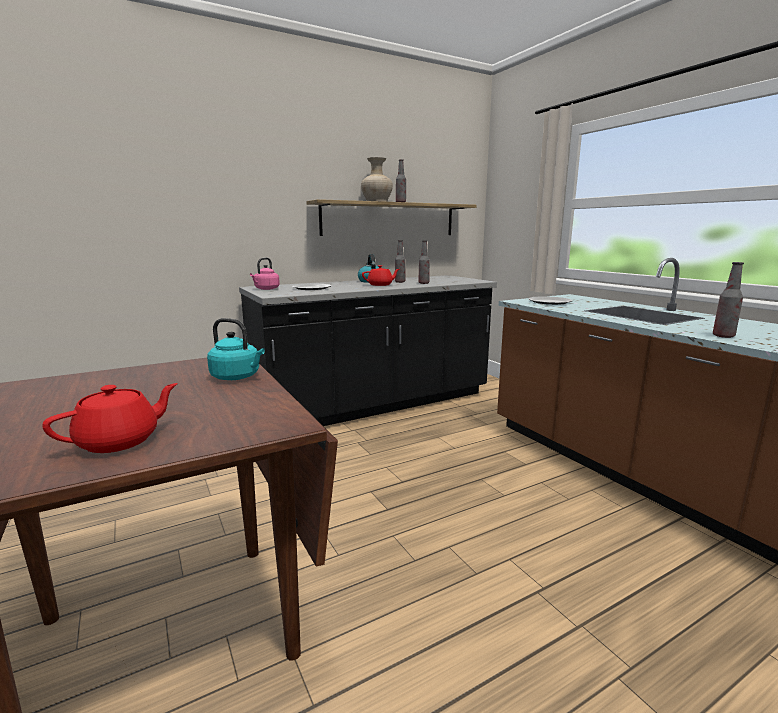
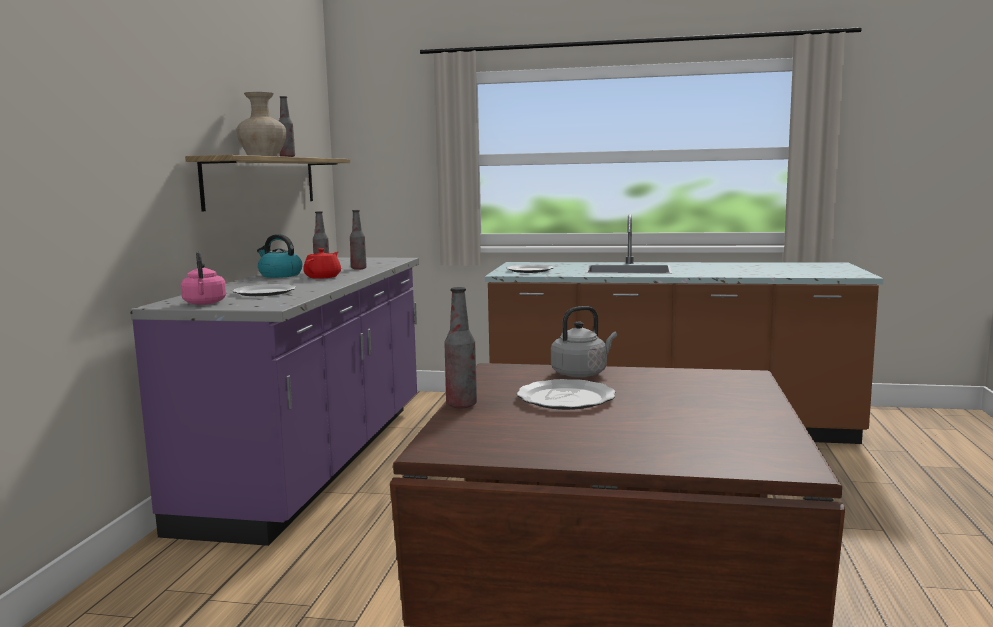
camera: 50 degrees left, 5 degrees down
(120, 441) = (724, 414): red teapot -> none
(150, 388) = (565, 399): none -> plate
(237, 377) = (581, 373): turquoise kettle -> grey kettle
(375, 405) = (317, 461): black counter -> purple counter
(723, 336) = (725, 274): bottle -> bottle (461, 405)

